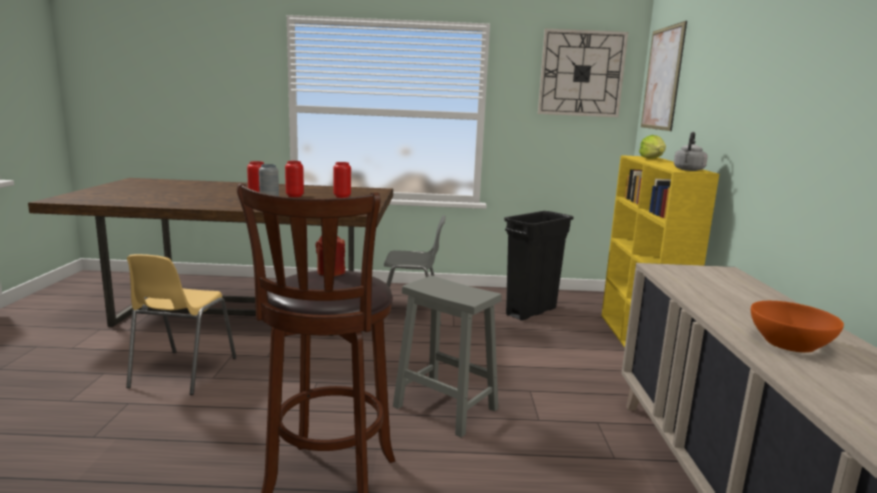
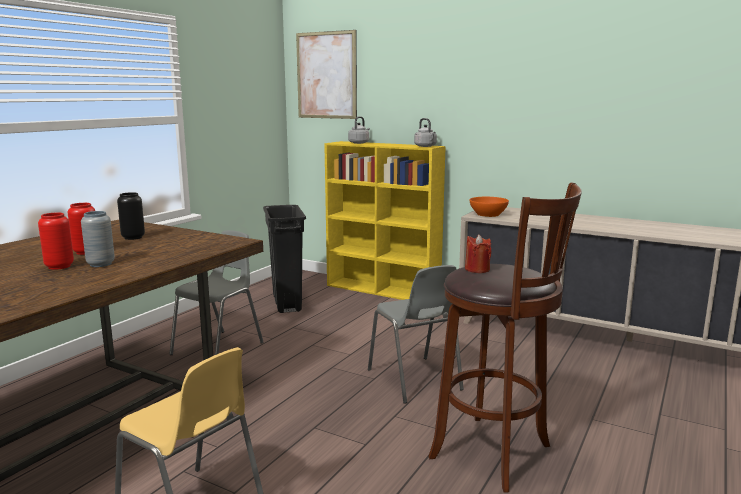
camera: 60 degrees left, 0 degrees up
(342, 196) = (133, 237): red vase -> black vase
(444, 407) = (415, 380): grey stool -> grey chair
(581, 73) = (248, 70): wall clock -> none
(652, 159) = (359, 143): lettuce -> grey kettle
(789, 343) = (614, 225): orange bowl -> orange bowl (488, 214)

